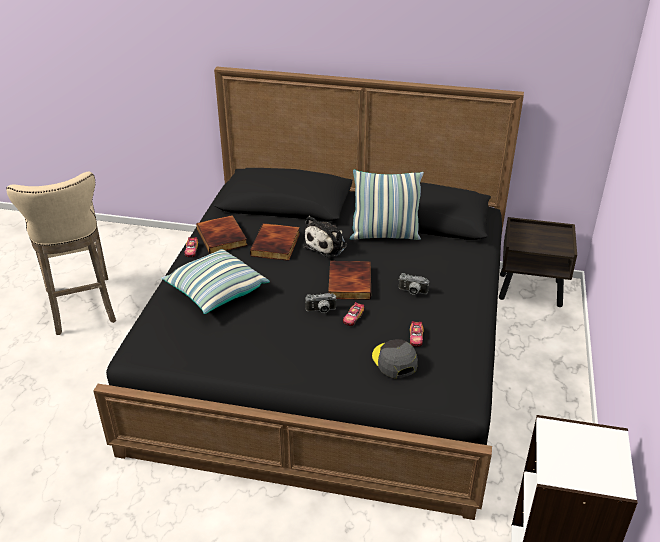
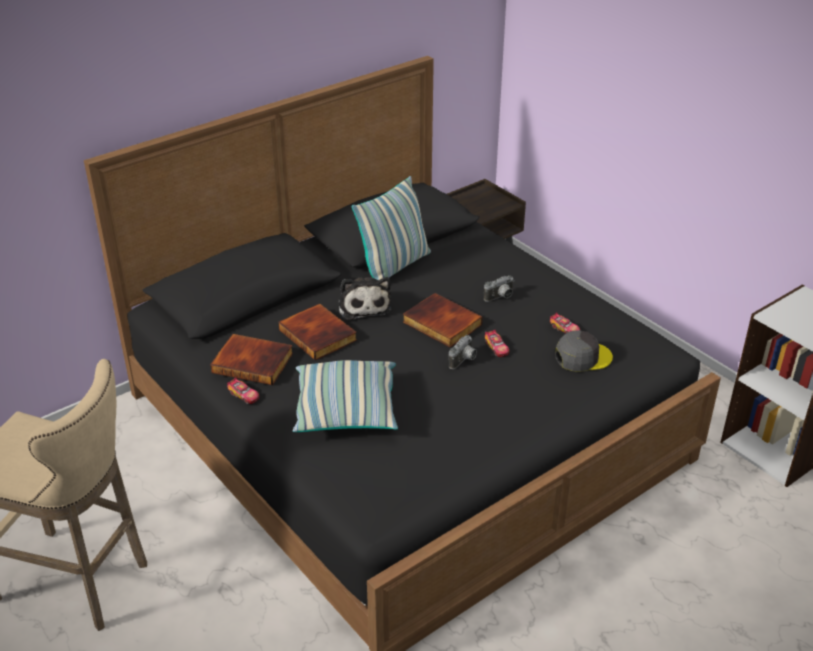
camera: 50 degrees left, 0 degrees up
(394, 361) = (582, 357): grey cap -> grey cap turned 150 degrees clockwise

